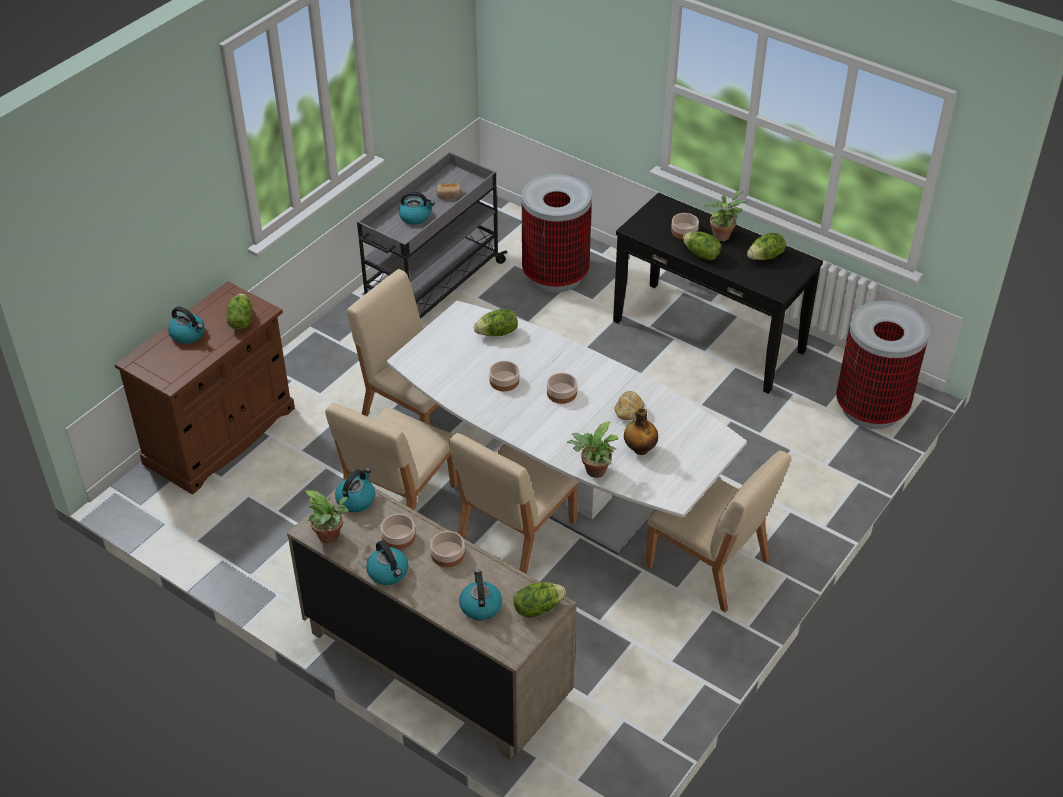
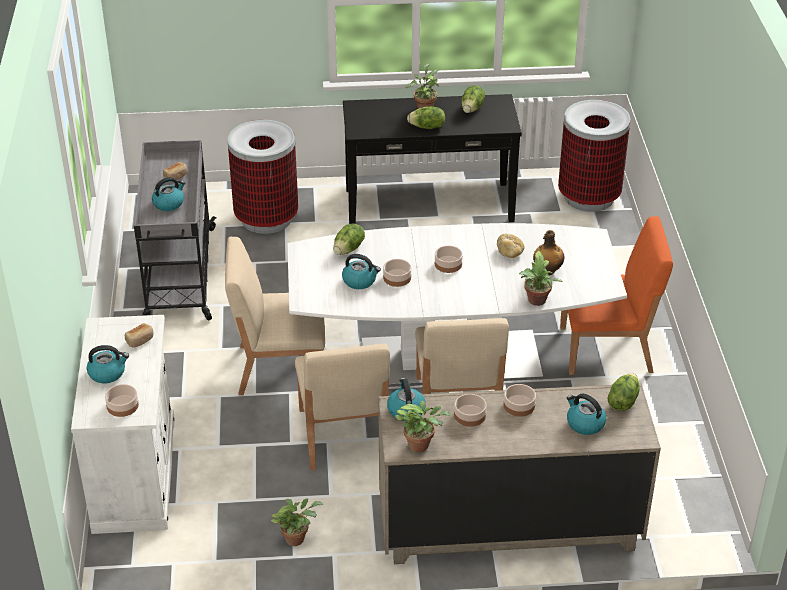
camera: 40 degrees left, 5 degrees down
(220, 436) = (135, 474): brown cabinet -> white cabinet
(240, 321) = (140, 340): lettuce -> bread
(269, 562) = (297, 538): none -> potted plant
(388, 572) = (495, 442): kettle -> kettle (360, 281)
(684, 231) = (395, 117): bowl -> bowl (122, 405)
(708, 564) = (607, 349): beige chair -> orange chair

